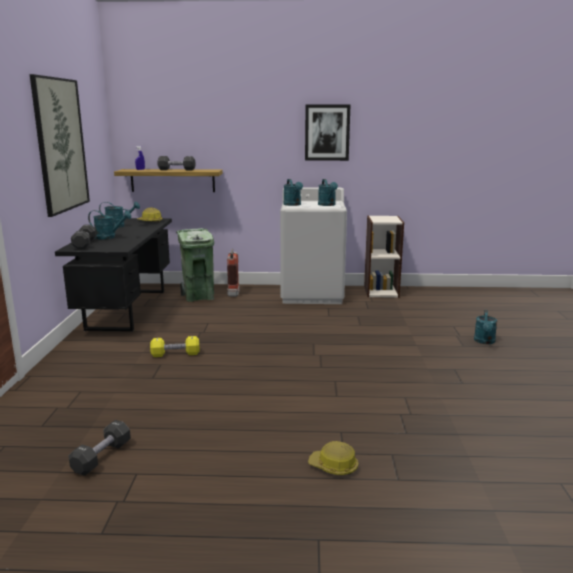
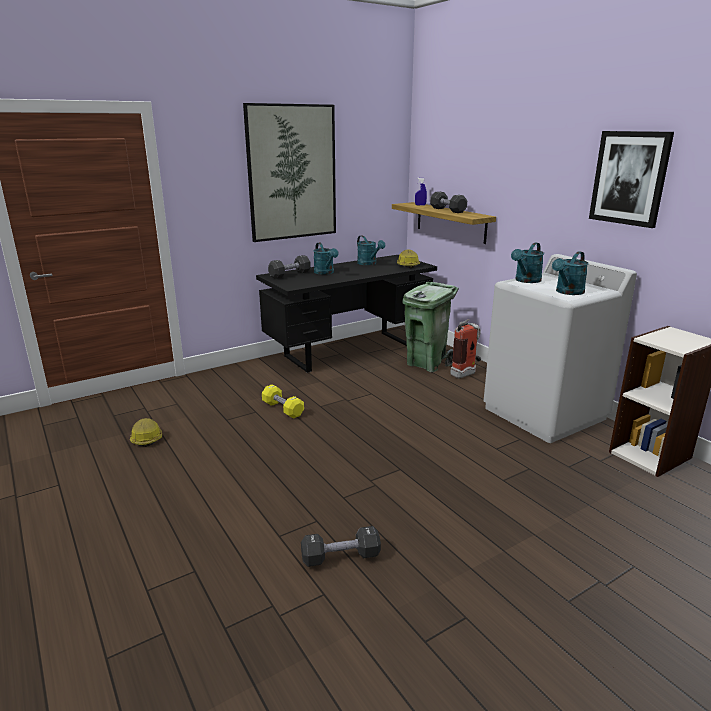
camera: 55 degrees right, 5 degrees up
(102, 457) = (78, 459): black dumbbell -> black dumbbell (340, 557)
(333, 467) = (114, 593): hard hat -> hard hat (146, 438)
(484, 341) = (623, 623): turquoise watering can -> none

